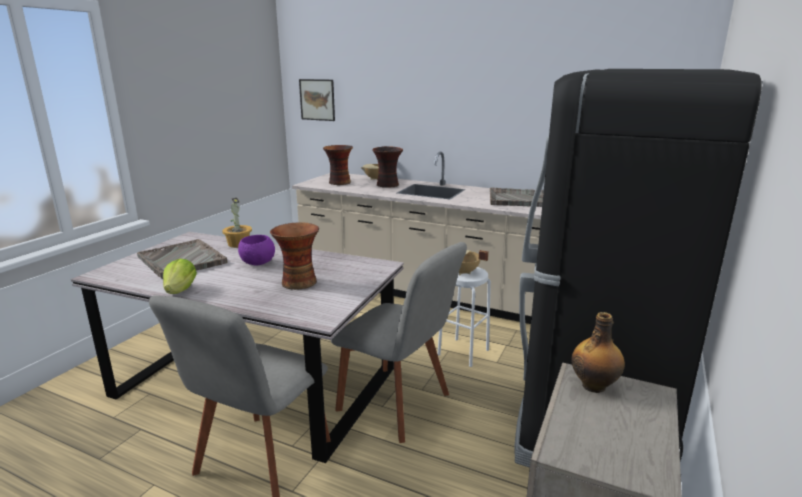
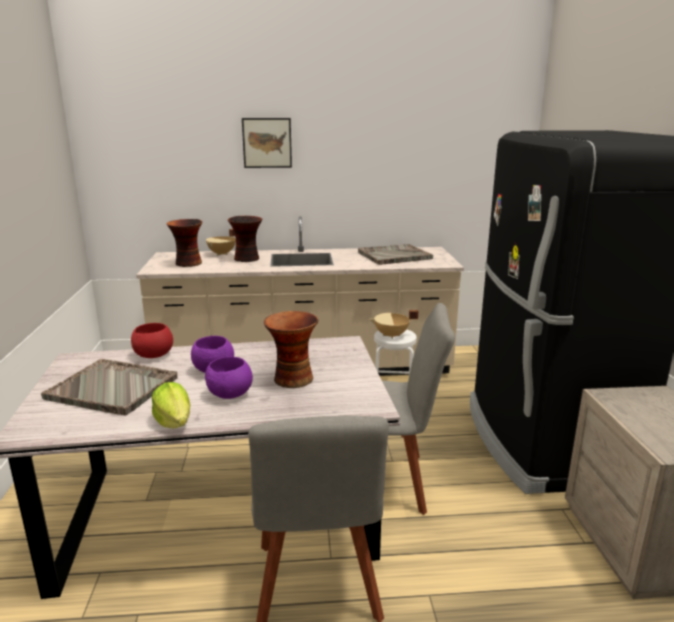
camera: 30 degrees left, 0 degrees up
(238, 244) = (153, 354): potted plant -> red bowl
(241, 281) = (229, 393): none -> purple bowl
(317, 99) = (128, 167): picture -> picture (267, 143)
(594, 386) = (624, 399): bottle -> none

